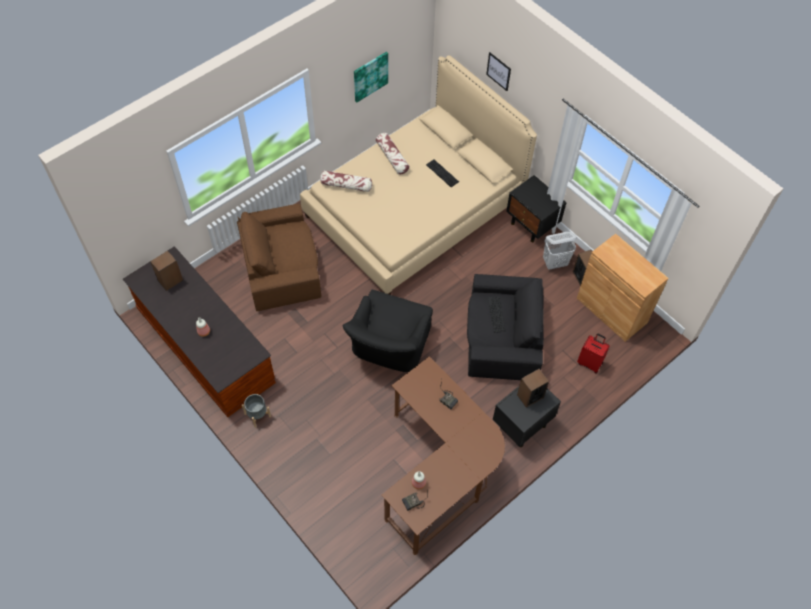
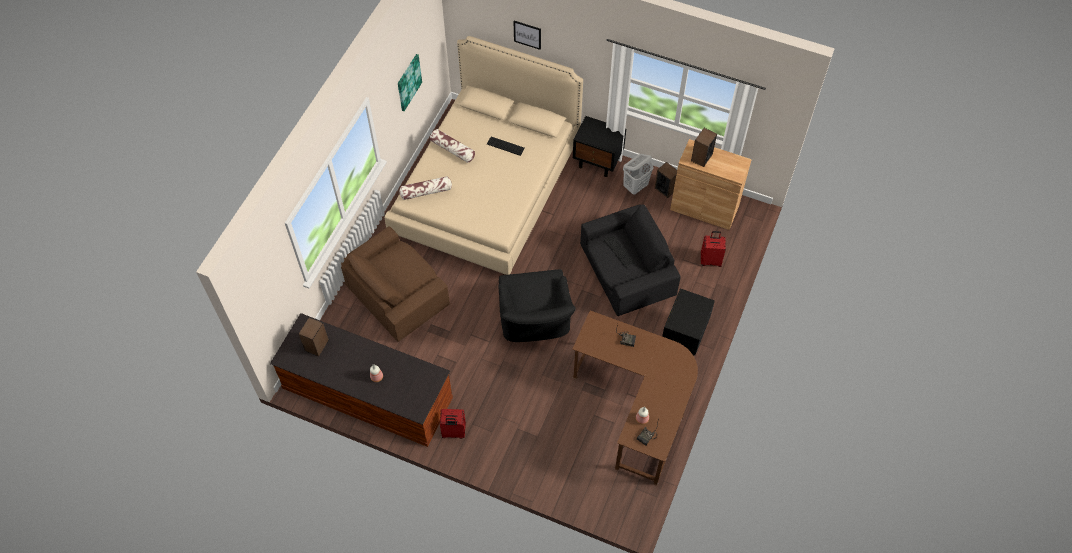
camera: 25 degrees left, 0 degrees up
(257, 415) = (453, 432): grey planter -> red suitcase
(530, 396) = (687, 307): speaker -> speaker (701, 157)

